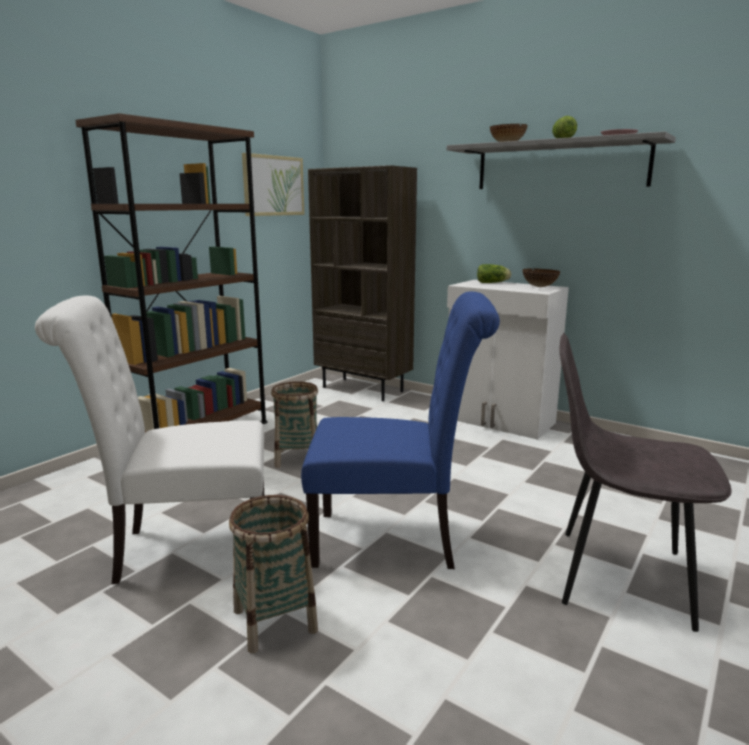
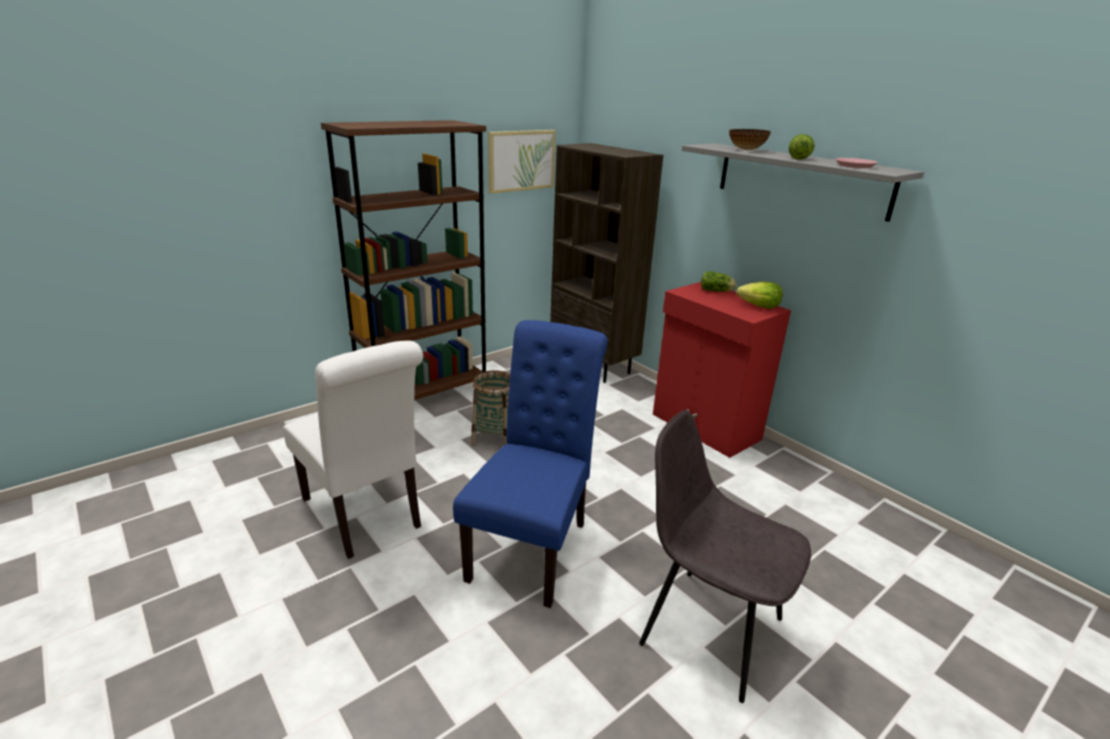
camera: 15 degrees right, 10 degrees up
(183, 549) = (365, 516): white chair -> white chair turned 135 degrees counterclockwise
(275, 620) = (404, 599): basket -> none
(395, 540) = (533, 545): blue chair -> blue chair turned 90 degrees counterclockwise
(499, 421) = (705, 427): white cabinet -> red cabinet
(540, 287) = (759, 306): bowl -> lettuce

